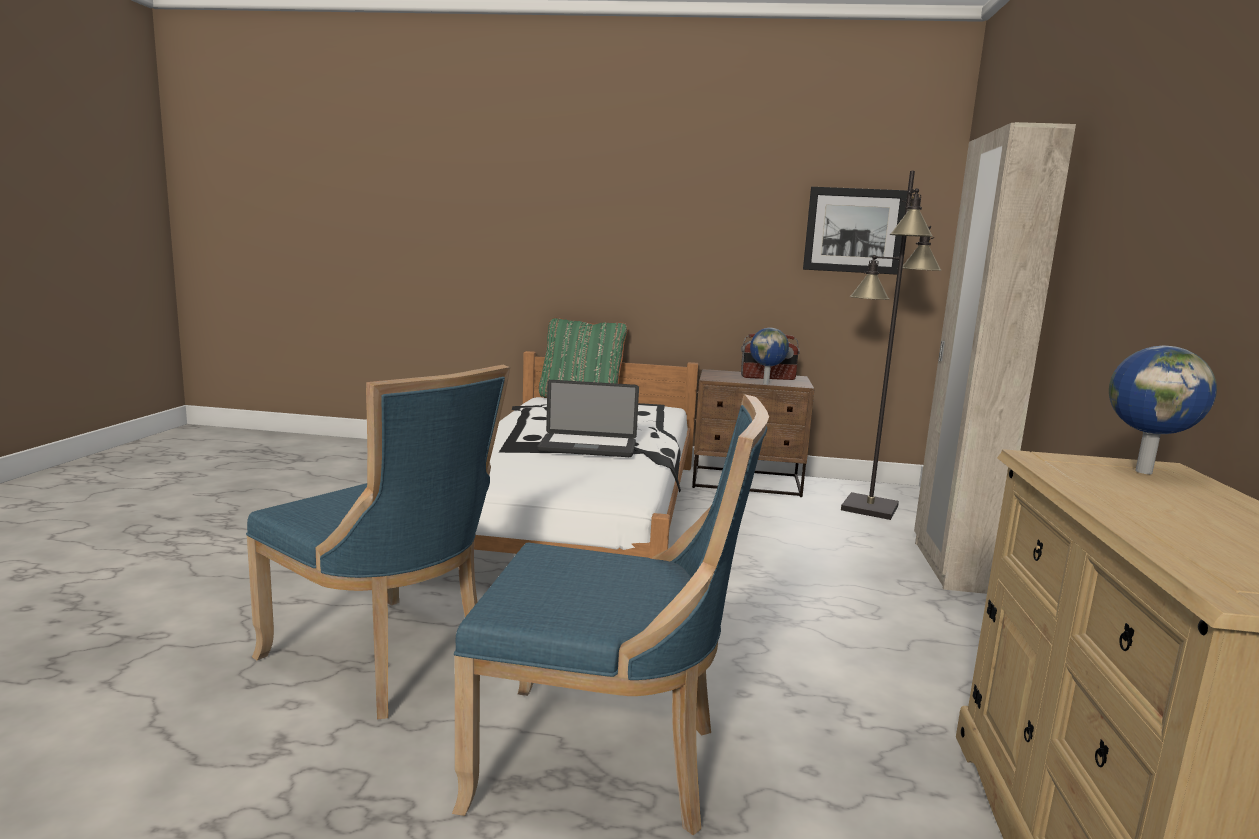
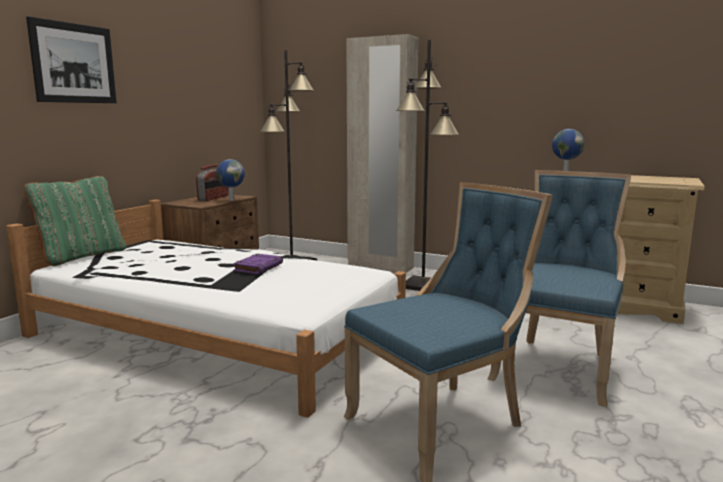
camera: 70 degrees left, 0 degrees up
(587, 447) = (258, 267): laptop -> purple book
(854, 230) = (222, 87): picture -> picture (74, 63)
(903, 611) = (423, 285): none -> black floor lamp

